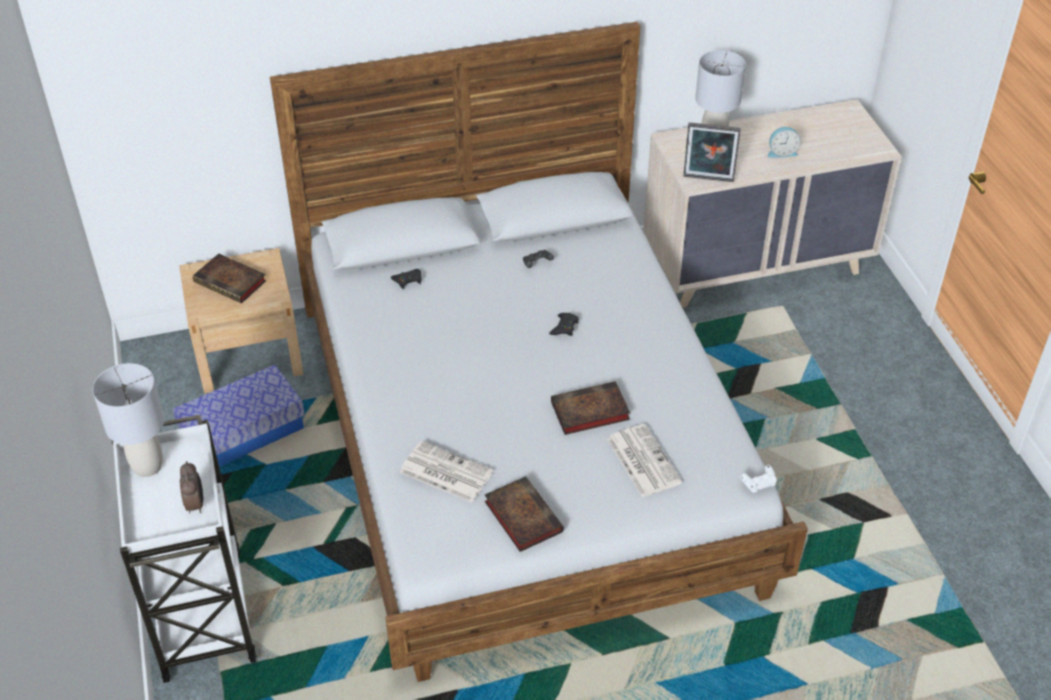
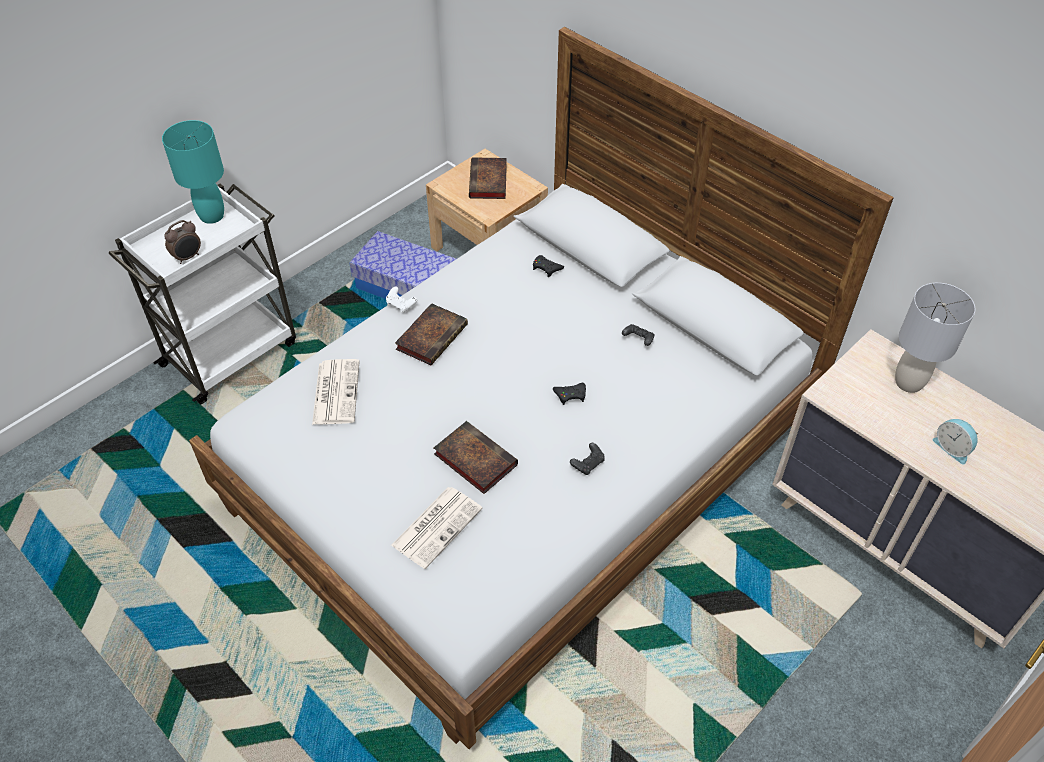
camera: 60 degrees right, 5 degrees up
(147, 466) = (212, 215): grey table lamp -> turquoise table lamp
(521, 516) = (317, 465): book -> book (432, 336)
(642, 347) = (588, 464): none -> black game controller
(708, 180) = (842, 403): picture frame -> none
(758, 484) = (466, 637): white game controller -> white game controller (401, 305)

